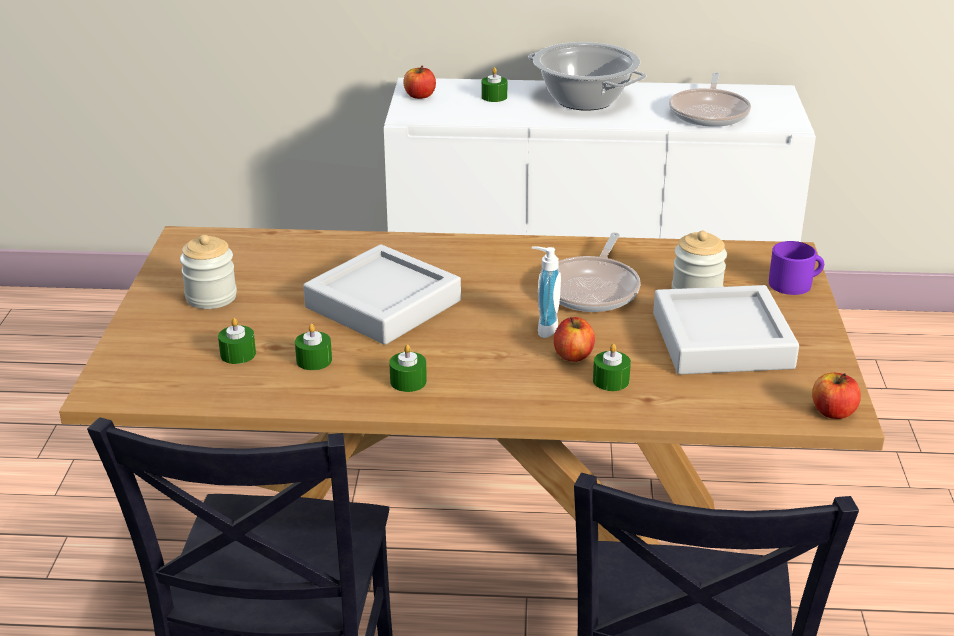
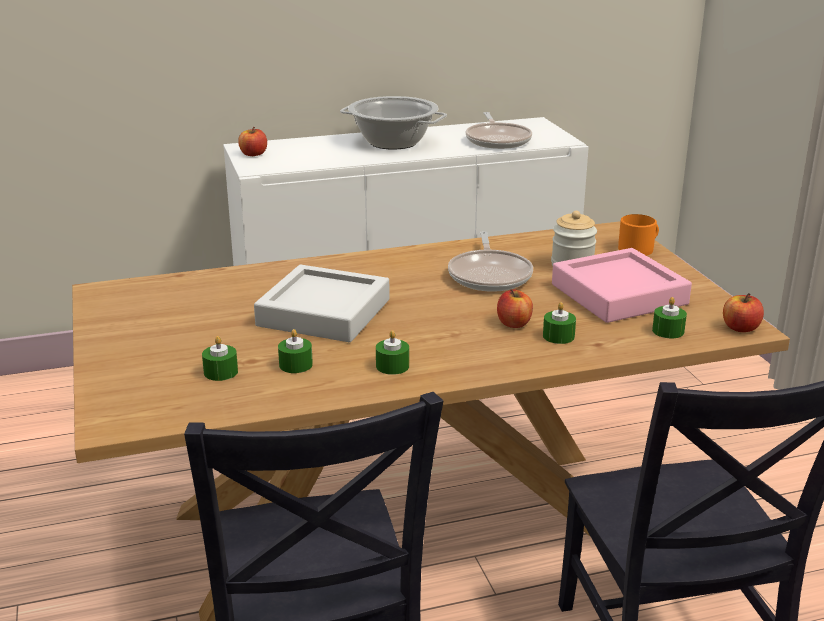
camera: 20 degrees left, 5 degrees down
(211, 297) = (160, 332): jar -> none
(494, 97) = (317, 148): green candle -> green candle (668, 331)
(543, 328) = (473, 308): soap dispenser -> none
(721, 340) = (618, 294): grey tray -> pink tray
(795, 284) = (639, 248): purple mug -> orange mug

